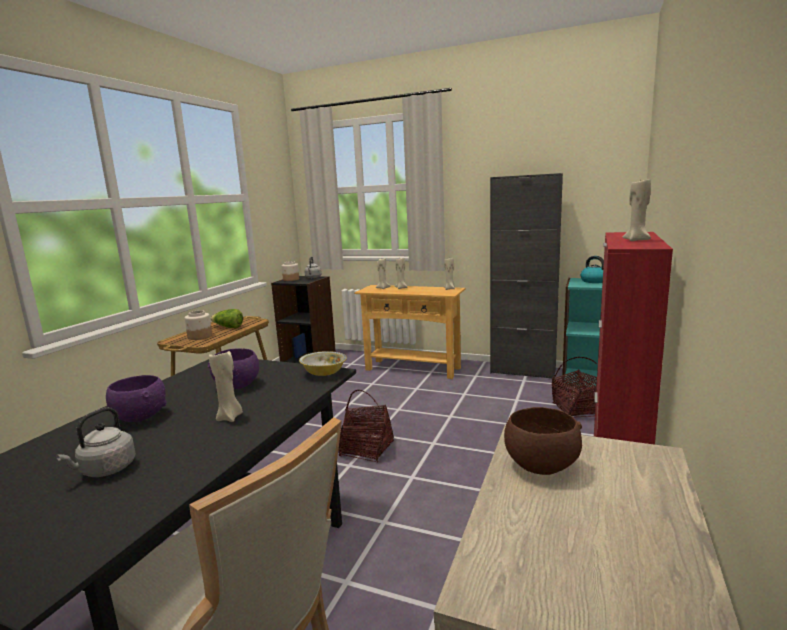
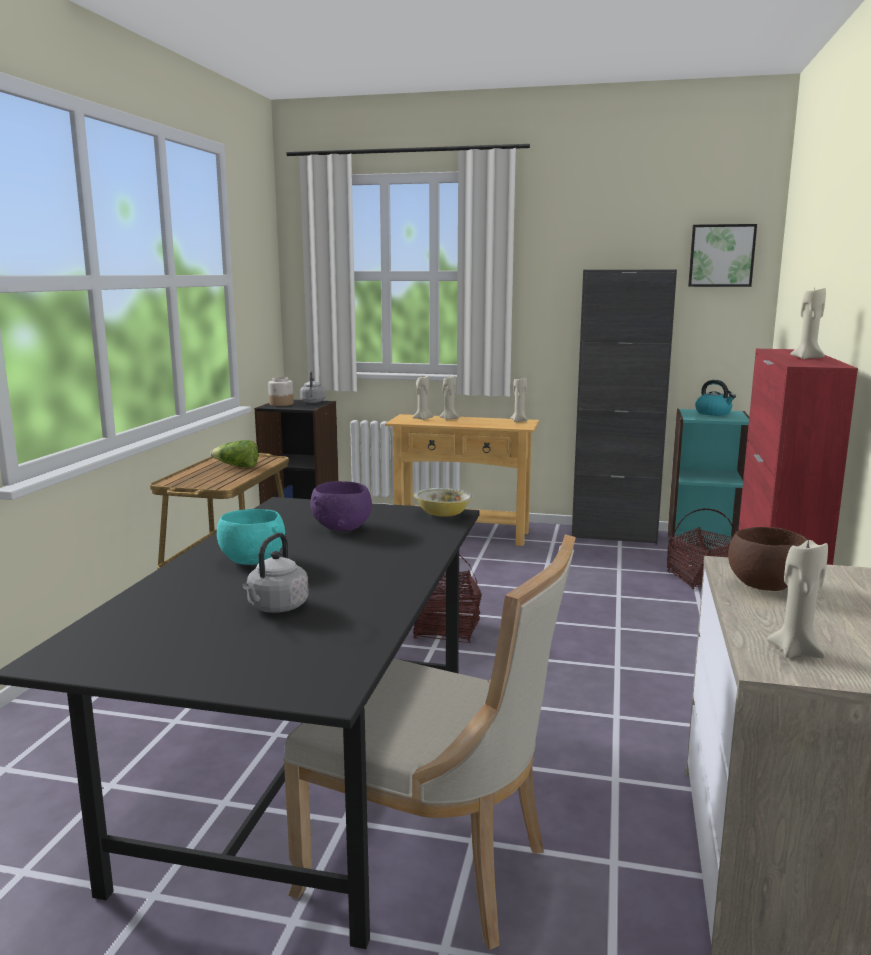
camera: 10 degrees left, 0 degrees up
(140, 417) = (252, 560): purple bowl -> turquoise bowl
(200, 336) = (207, 478): jar -> none
(230, 417) = (371, 558): beige candle -> beige candle (796, 651)
(599, 161) = (721, 255): none -> picture

